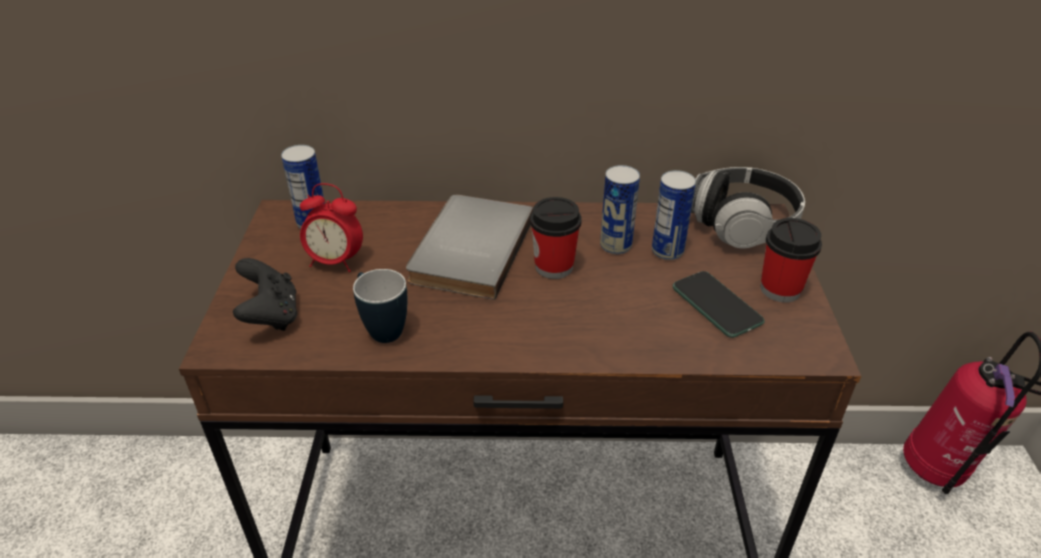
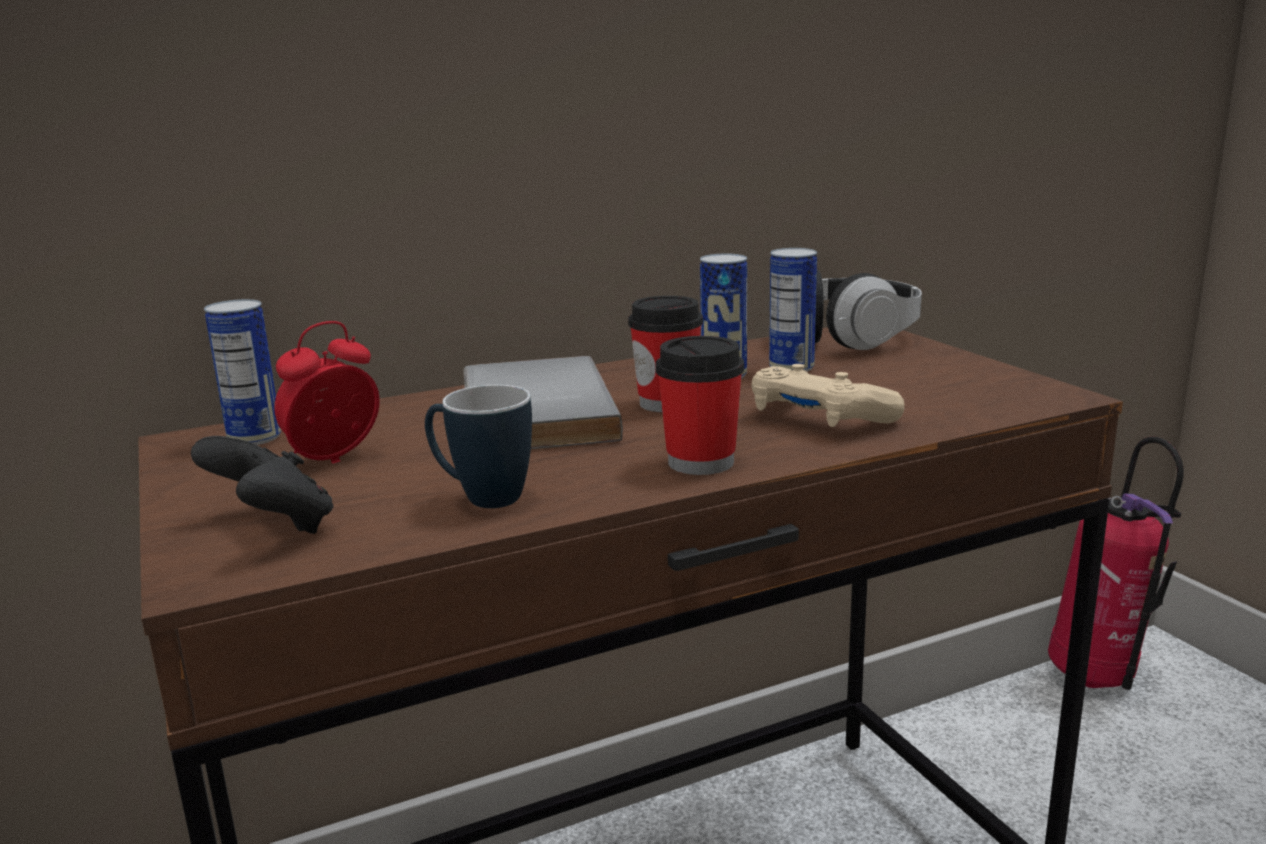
camera: 25 degrees left, 20 degrees down
(335, 262) = (333, 460): alarm clock -> alarm clock turned 150 degrees clockwise
(630, 319) = (819, 418): none -> beige game controller
(716, 305) = (902, 389): phone -> none
(780, 289) = (953, 367): cup -> cup (700, 462)

